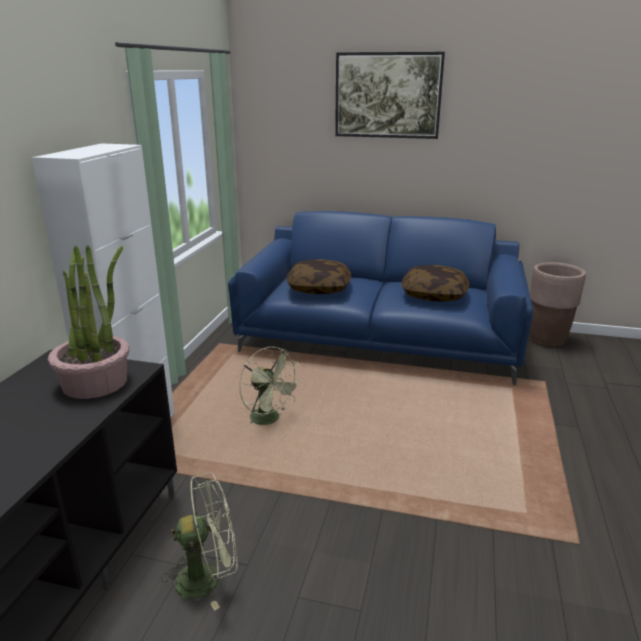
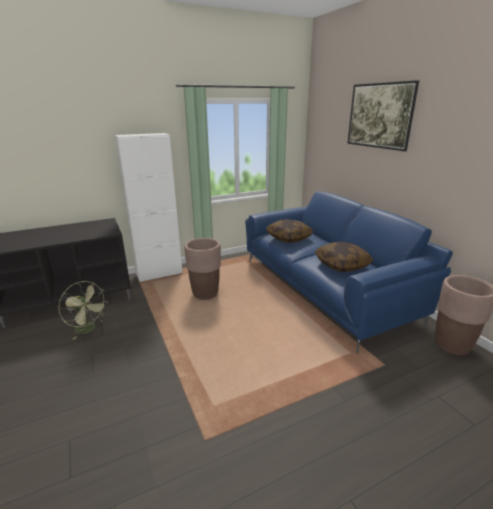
camera: 50 degrees right, 0 degrees up
(96, 382) = (96, 231): potted plant -> none
(270, 420) = (205, 294): green fan -> brown planter

